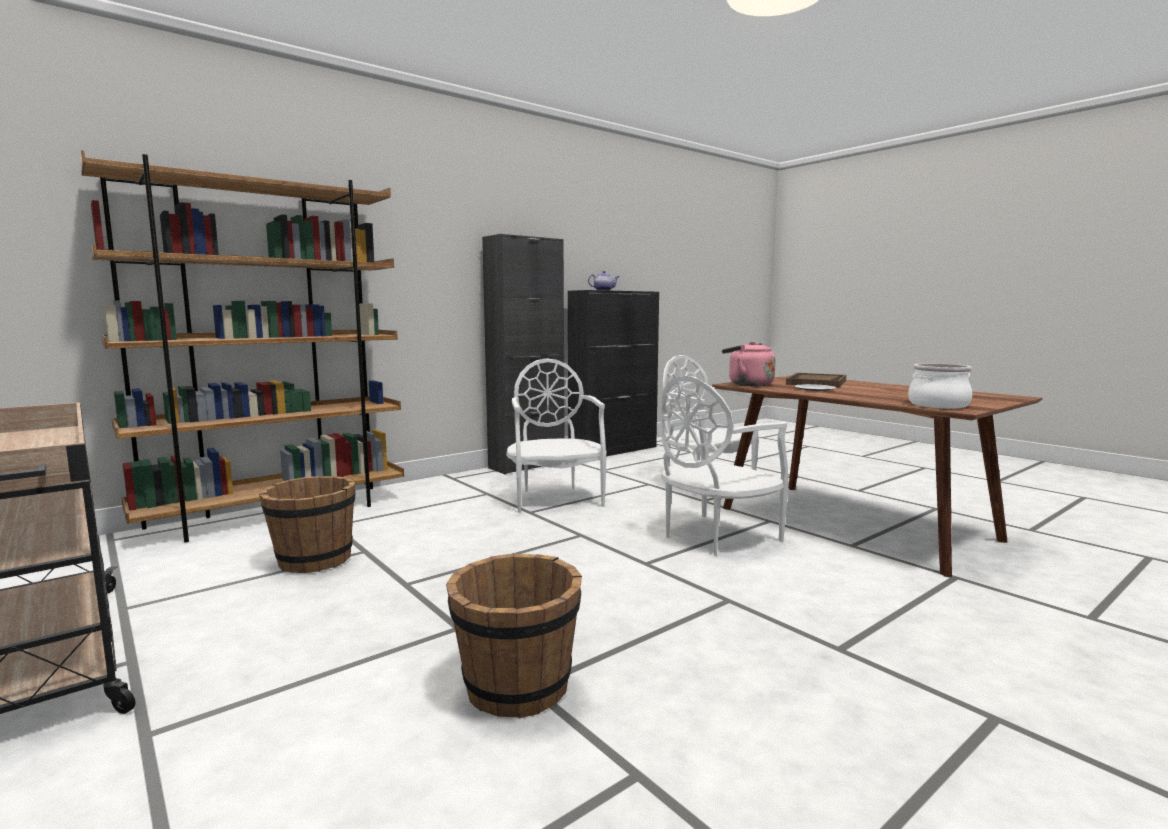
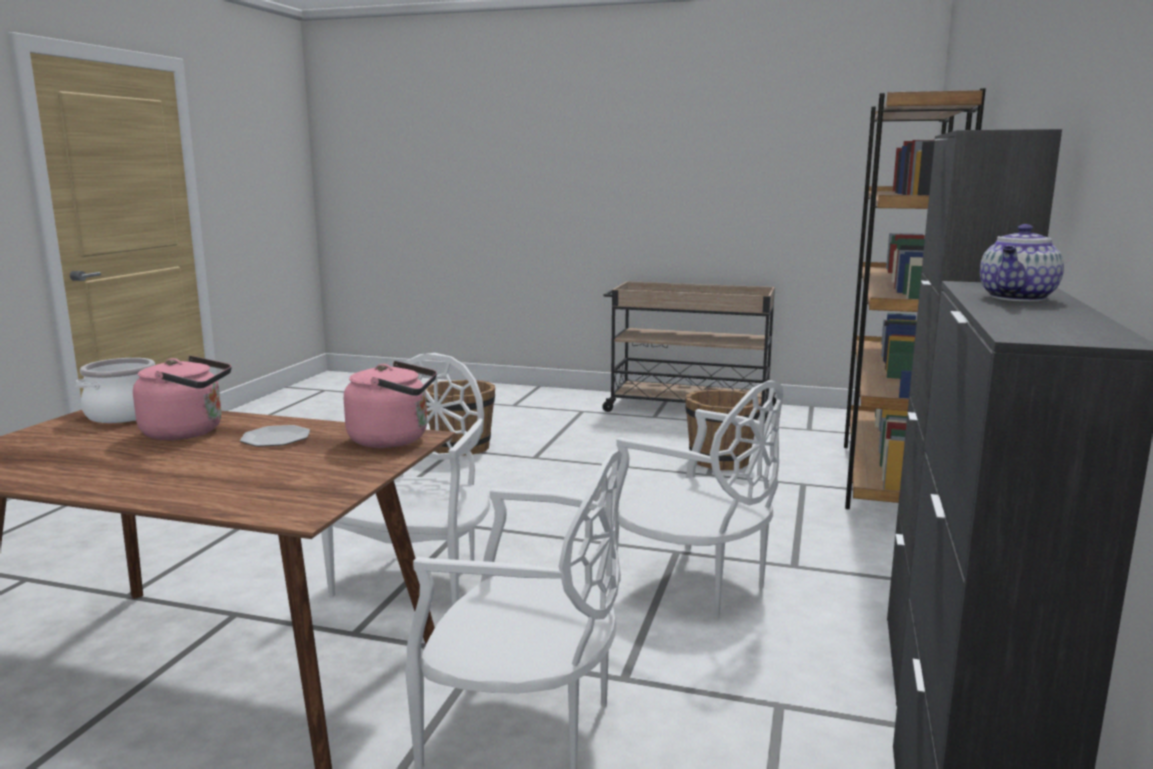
camera: 145 degrees right, 5 degrees up
(816, 382) = (264, 475): brown tray -> none
(873, 395) = (188, 432): none -> pink kettle

